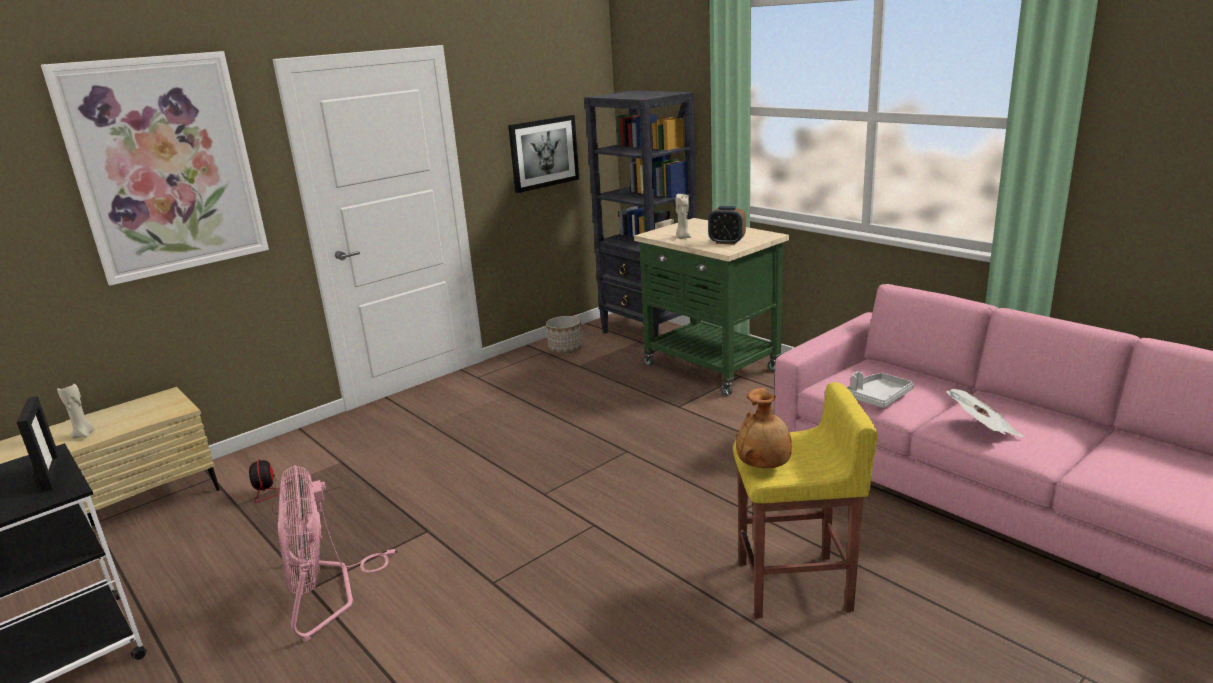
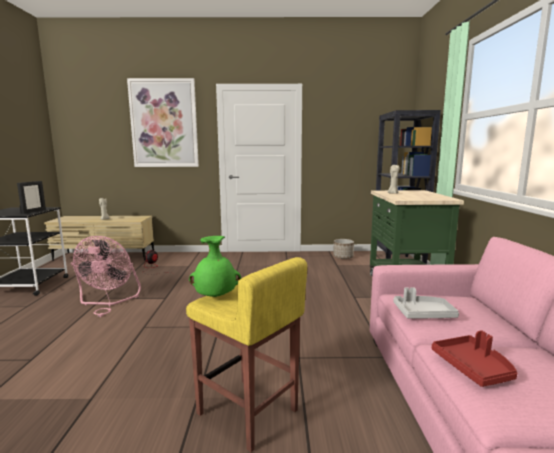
camera: 40 degrees right, 10 degrees down
(328, 589) = (105, 301): pink fan -> pink fan turned 75 degrees clockwise
(544, 153) = (357, 147): picture -> none
(727, 242) = (412, 197): alarm clock -> none
(764, 466) = (215, 297): brown vase -> green vase
(982, 430) = (473, 368): newspaper -> red tray

